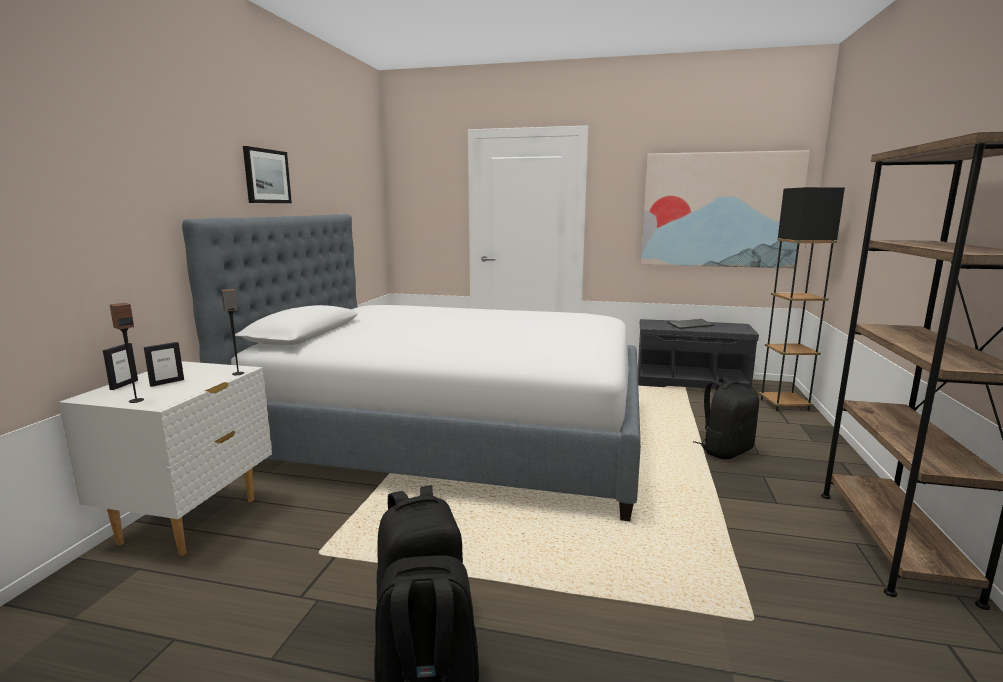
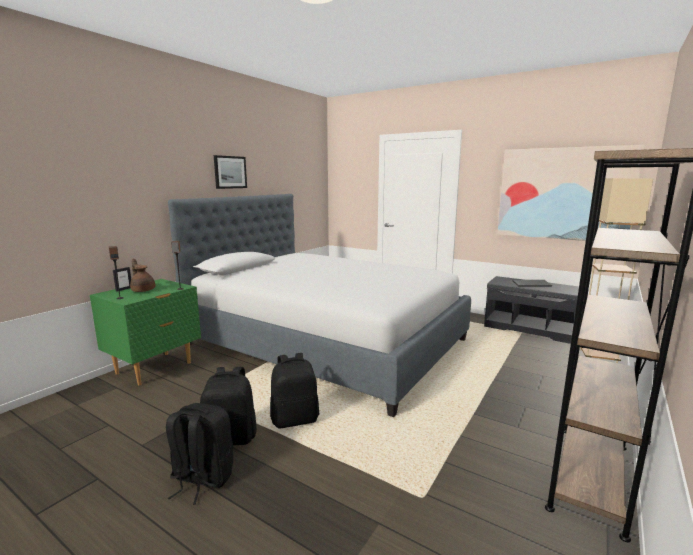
camera: 20 degrees right, 0 degrees up
(167, 382) = (143, 290): picture frame -> brown teapot
(191, 521) = (154, 368): white nightstand -> green nightstand
(725, 450) = (511, 383): black backpack -> black backpack (295, 419)
(784, 405) = (598, 357): black floor lamp -> beige floor lamp

